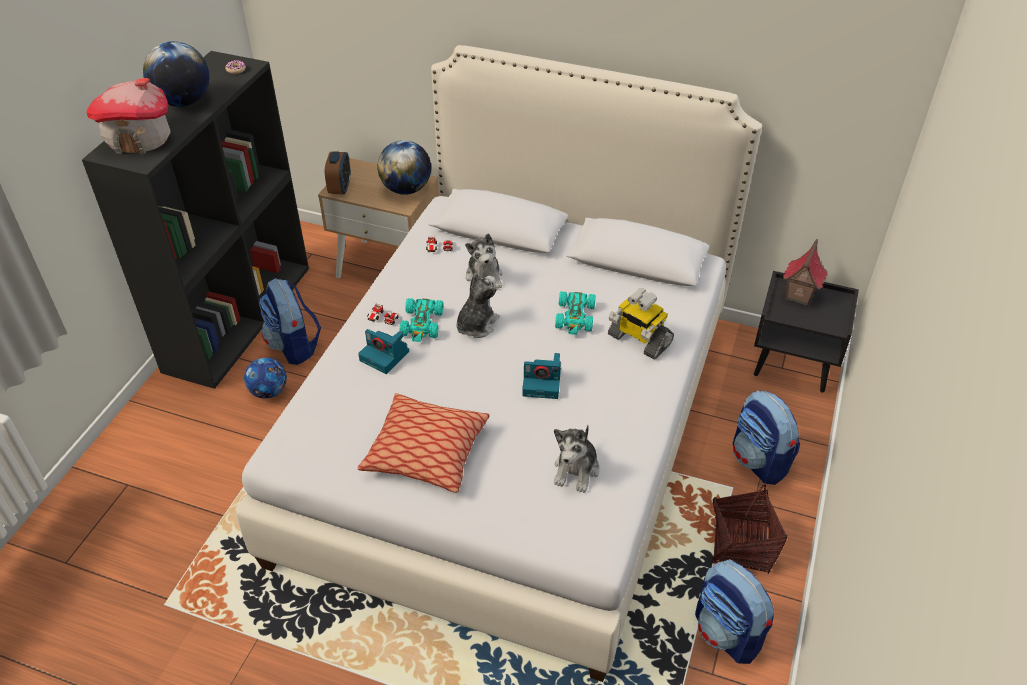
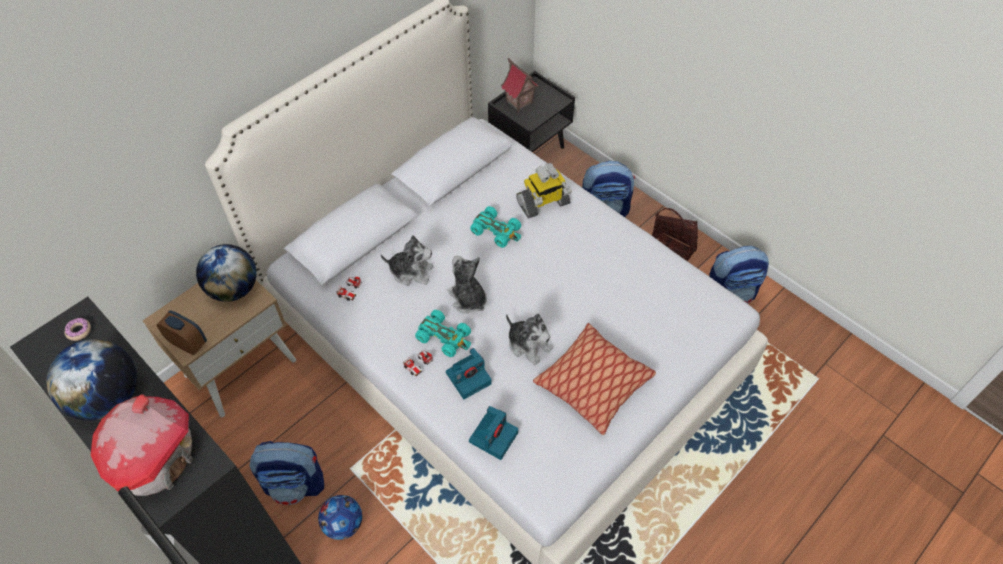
camera: 65 degrees left, 10 degrees up
(543, 383) = (557, 279): camera -> camera (493, 436)
(576, 470) = (653, 293): plush toy -> plush toy (528, 344)

